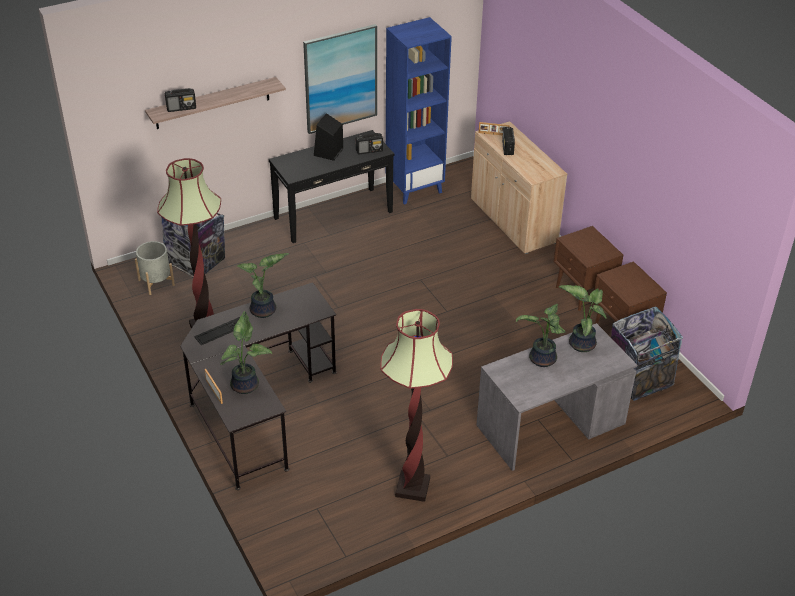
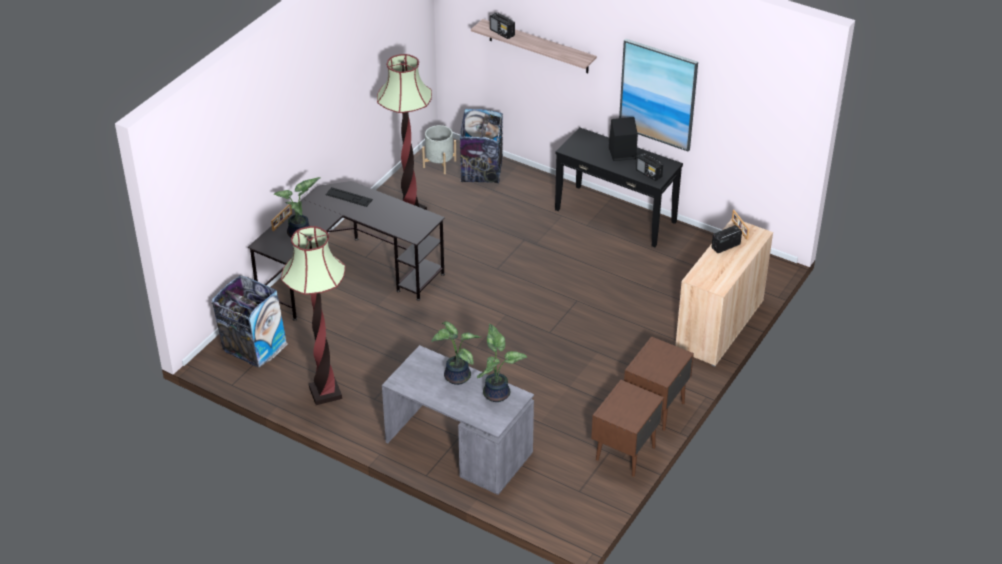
camera: 60 degrees right, 0 degrees up
(264, 311) = (388, 208): potted plant -> none
(414, 188) = (703, 246): blue bookcase -> none
(638, 380) = (563, 486): trash can -> trash can (253, 347)

